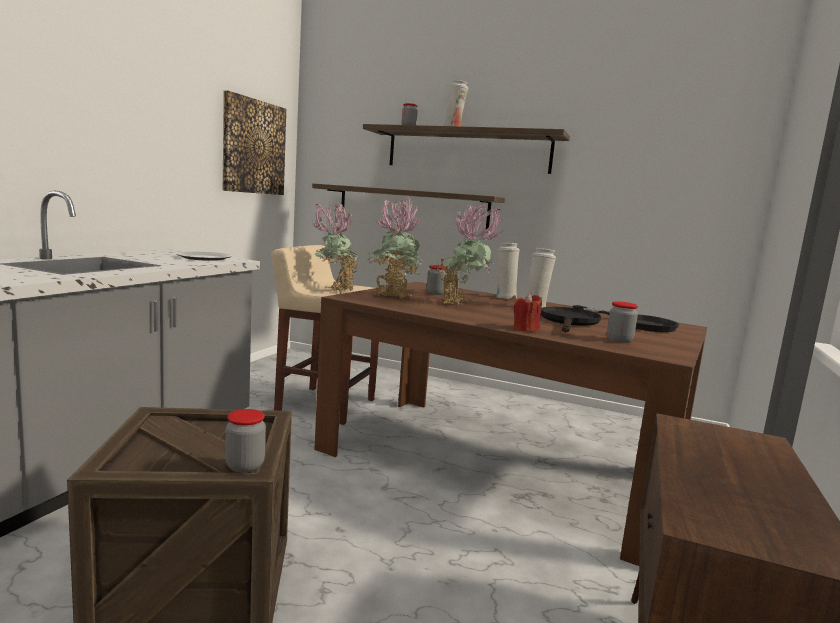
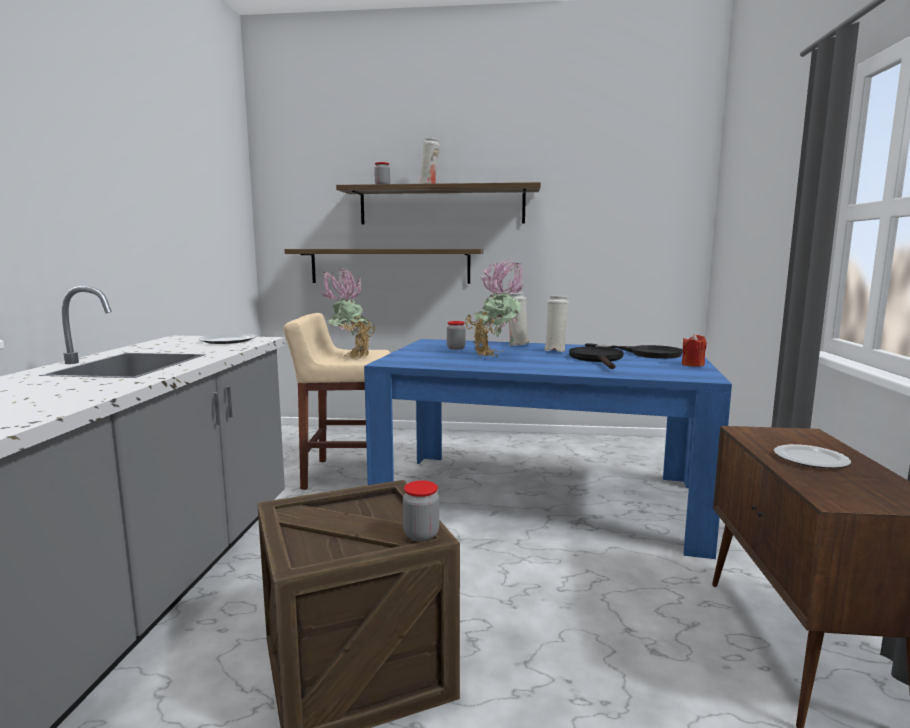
camera: 15 degrees left, 0 degrees up
(254, 147) = (218, 215): picture -> none
(392, 296) = (425, 356): potted plant -> none
(498, 463) = (540, 498): brown dining table -> blue dining table
(525, 329) = (576, 371): red candle -> red candle (693, 365)
(619, 340) = (655, 370): jar -> none
(725, 470) = (809, 459): none -> plate

